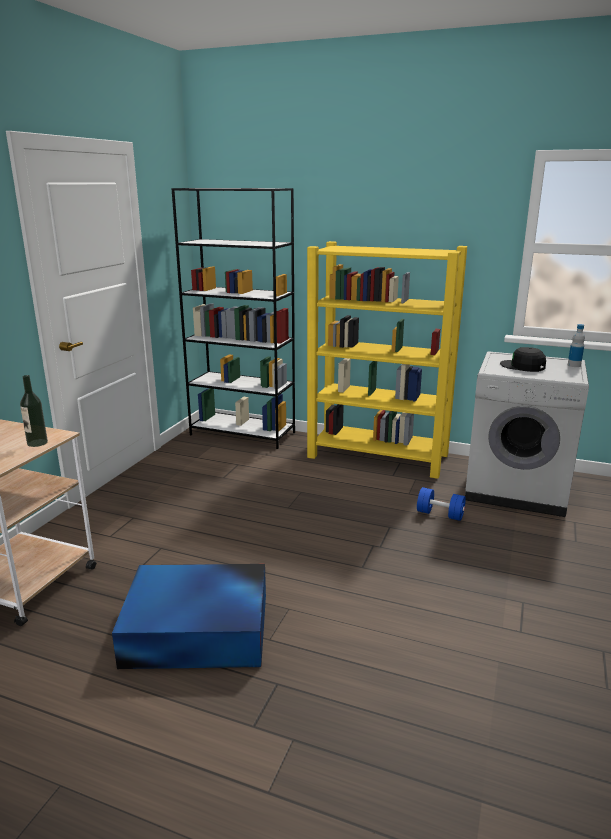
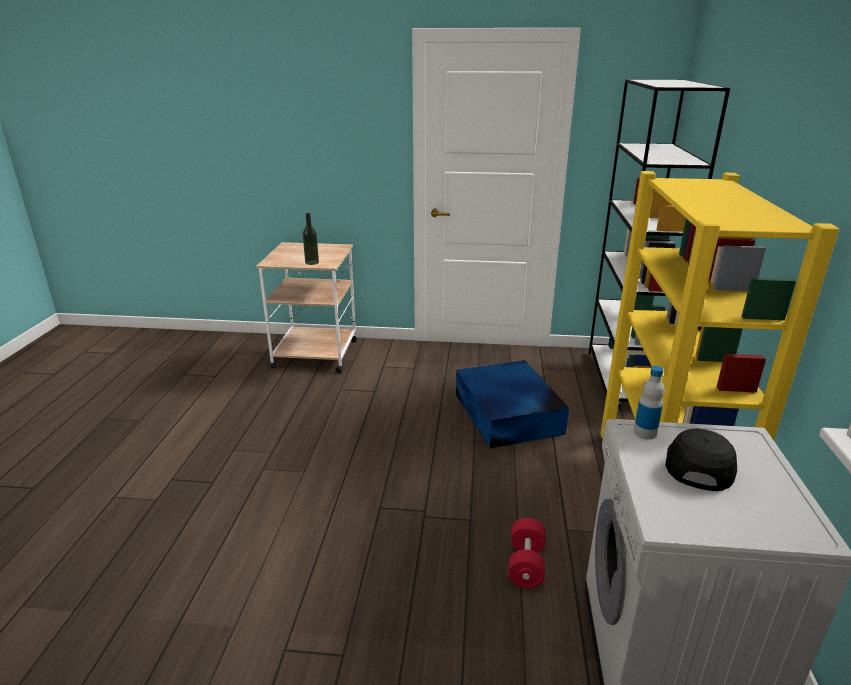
camera: 75 degrees right, 5 degrees up
(199, 630) = (272, 433): blue storage box -> blue storage box (507, 414)
(440, 514) = (526, 564): blue dumbbell -> red dumbbell
(574, 365) = (777, 533): bottle -> bottle (645, 433)

